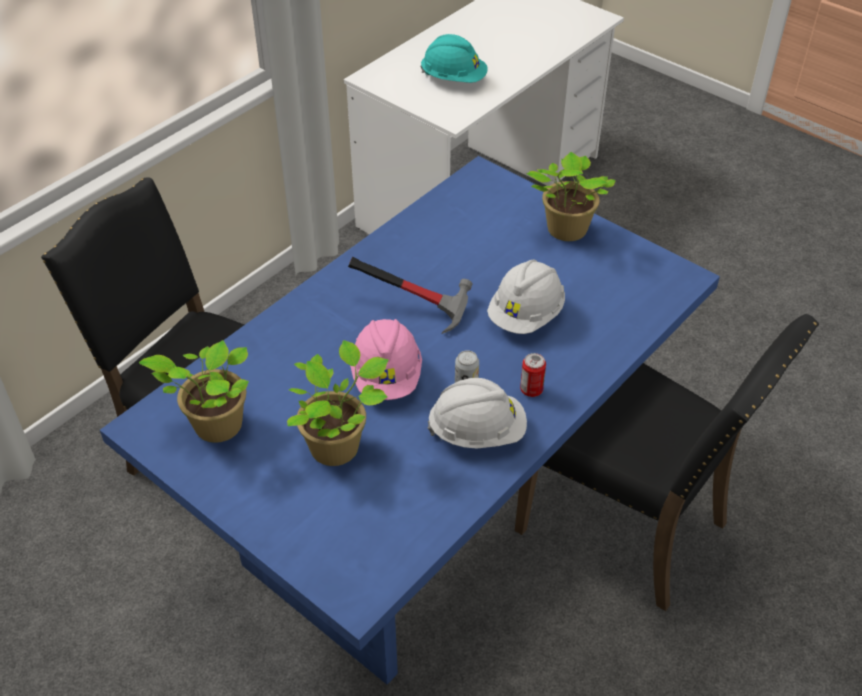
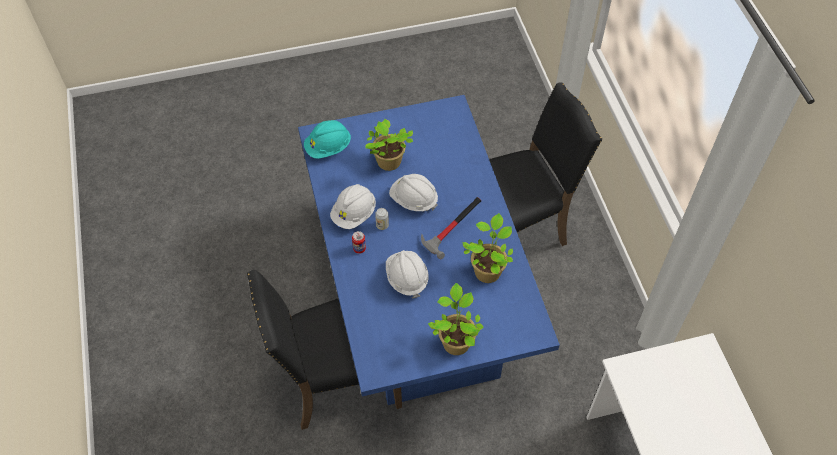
camera: 125 degrees right, 10 degrees up
(214, 426) = (434, 129): potted plant -> potted plant (487, 270)
(387, 376) = (413, 200): pink hard hat -> white hard hat
(453, 79) = (672, 400): turquoise hard hat -> turquoise hard hat (328, 148)

